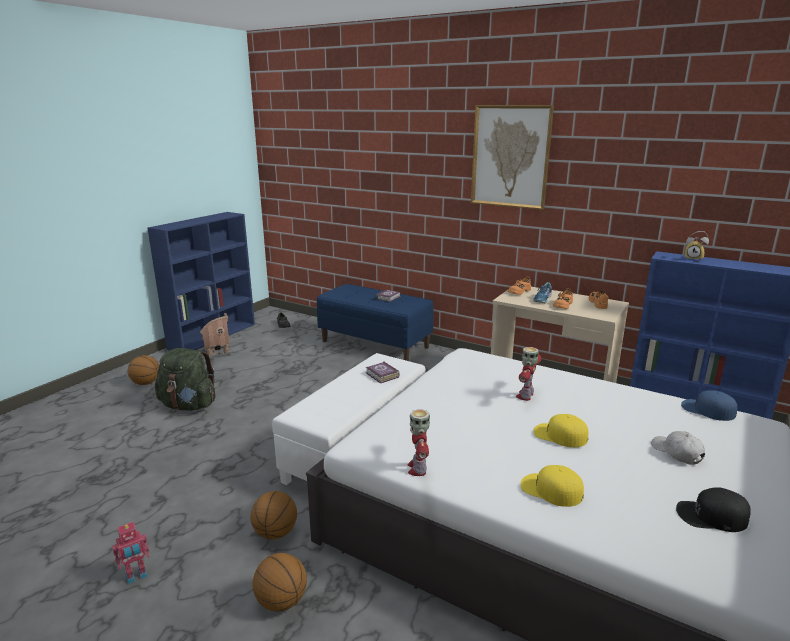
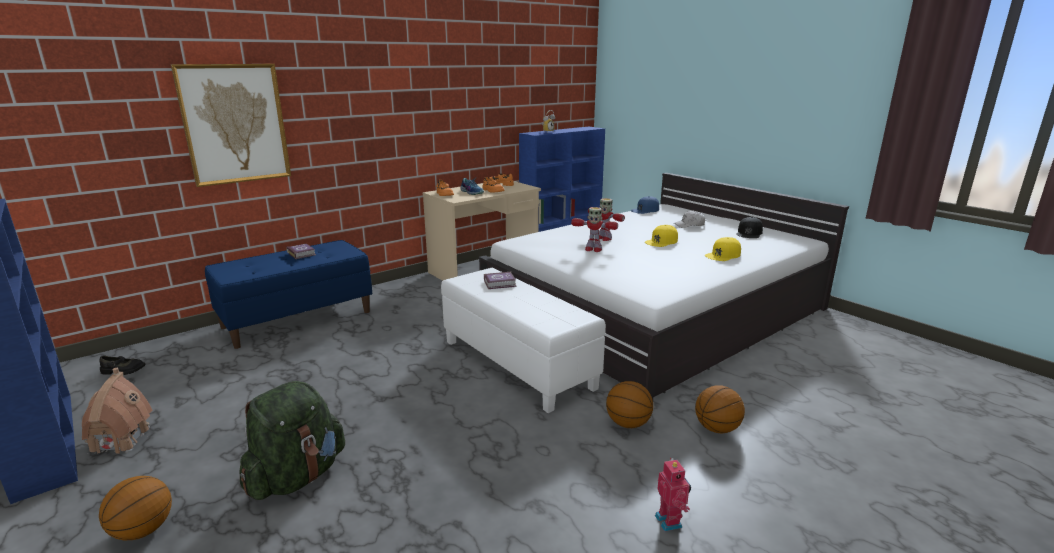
camera: 70 degrees left, 0 degrees up
(418, 468) = (691, 282): toy robot -> toy robot (593, 249)
(510, 156) = (398, 65): picture -> picture (234, 124)

